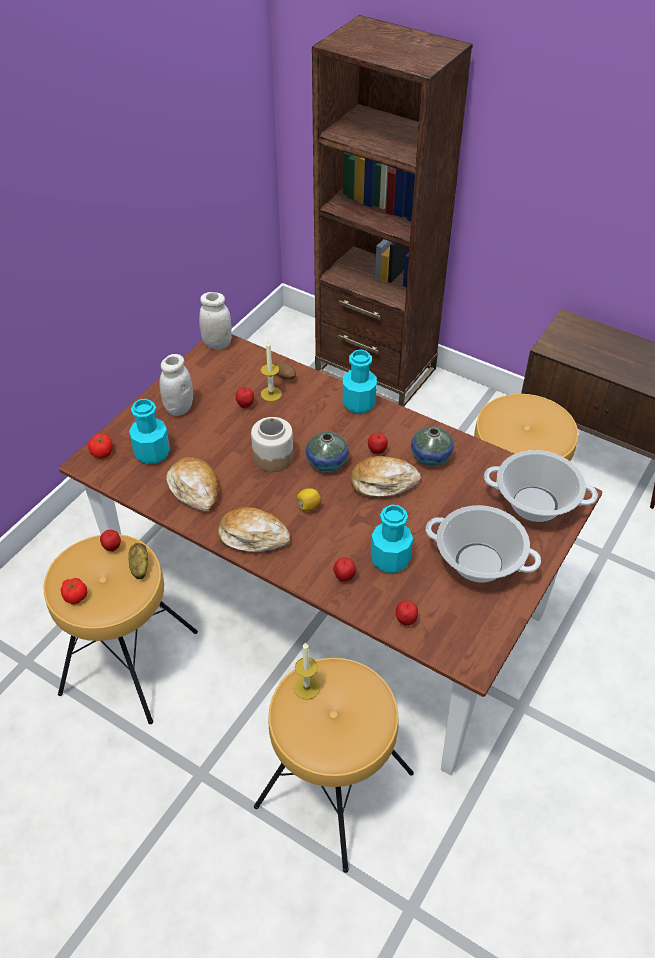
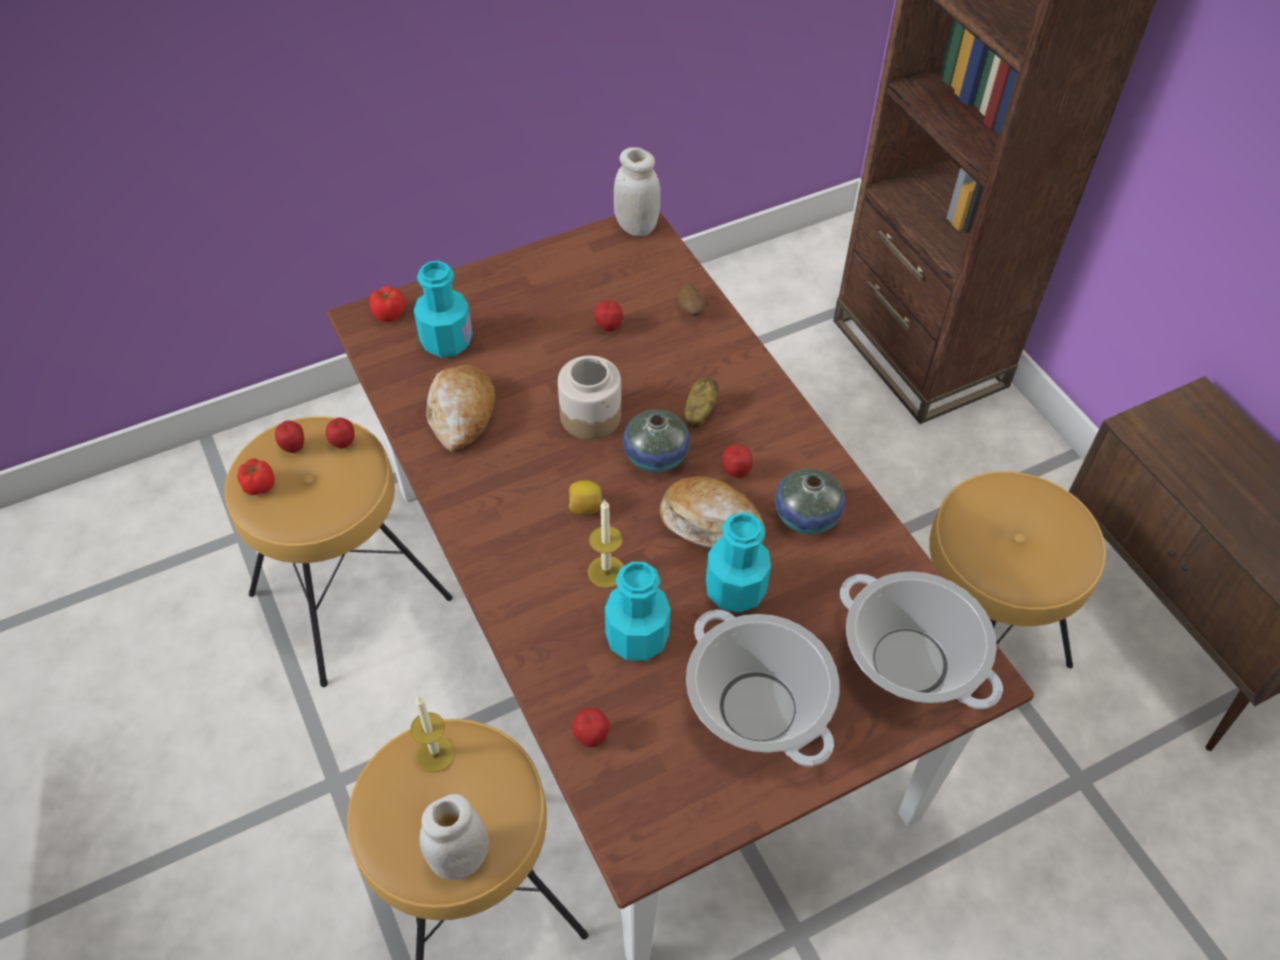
camera: 30 degrees right, 5 degrees up
(139, 567) = (356, 484): potato -> potato (699, 411)
(179, 408) = (523, 294): white jar -> white jar (459, 858)
(253, 536) = (484, 513): bread -> none
(271, 394) = (654, 326): candle -> candle (606, 572)
(344, 577) = (556, 631): apple -> apple (293, 447)
(359, 403) = (763, 391): turquoise bottle -> turquoise bottle (735, 590)

